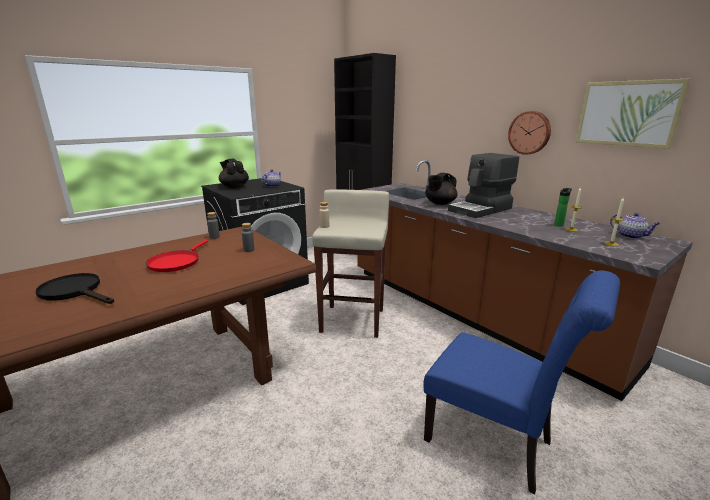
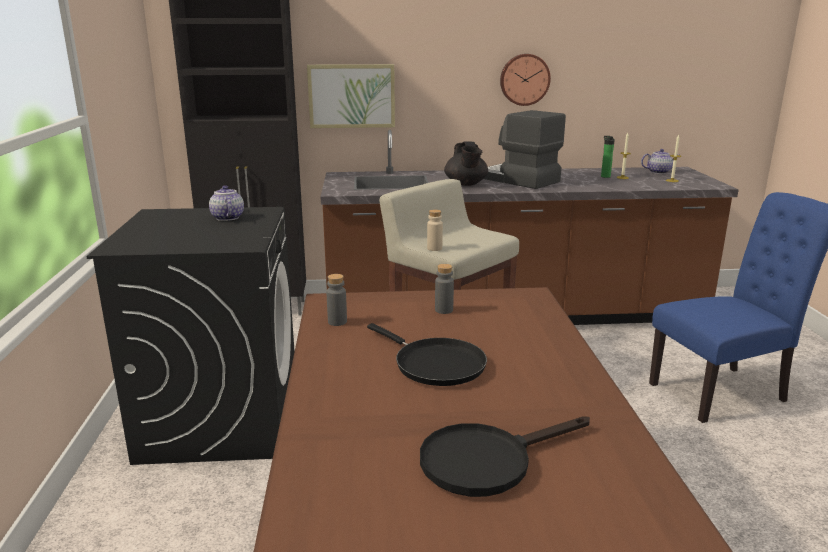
camera: 55 degrees left, 0 degrees up
(176, 262) = (435, 364): red frying pan -> black frying pan
(234, 186) = (170, 237): black teapot -> none
(481, 209) = (517, 180): coffee machine -> coffee machine turned 135 degrees clockwise
(627, 113) = (622, 54): picture -> picture (351, 96)

